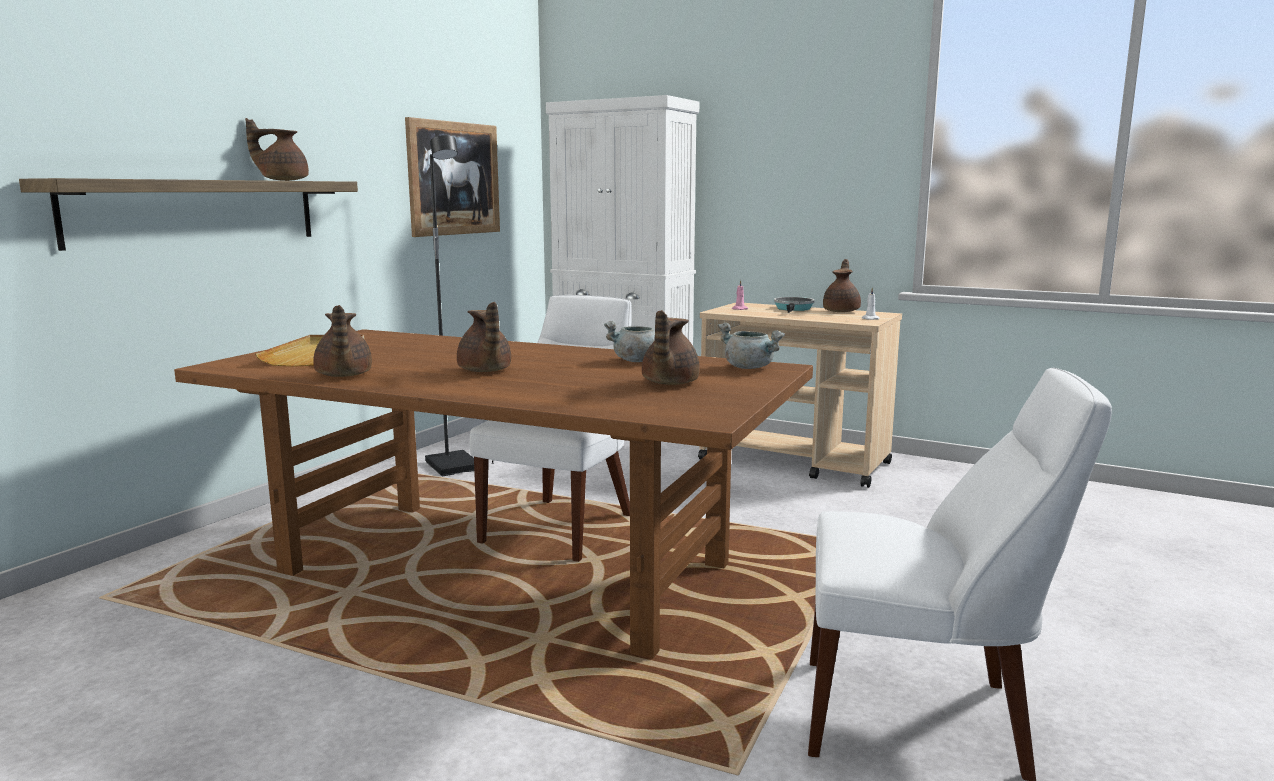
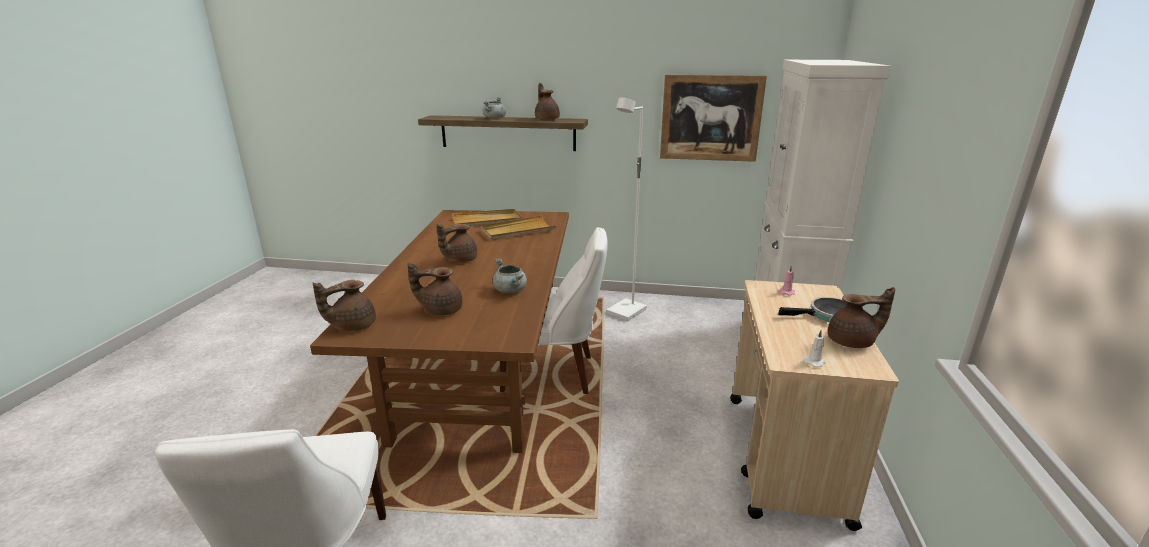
camera: 70 degrees right, 10 degrees up
(343, 375) = (436, 237): brown teapot -> brown teapot (352, 326)
(403, 347) = (518, 231): none -> beige tray
(454, 466) = (627, 312): black floor lamp -> white floor lamp
(750, 368) = (505, 329): grey cooking pot -> grey cooking pot (494, 119)

